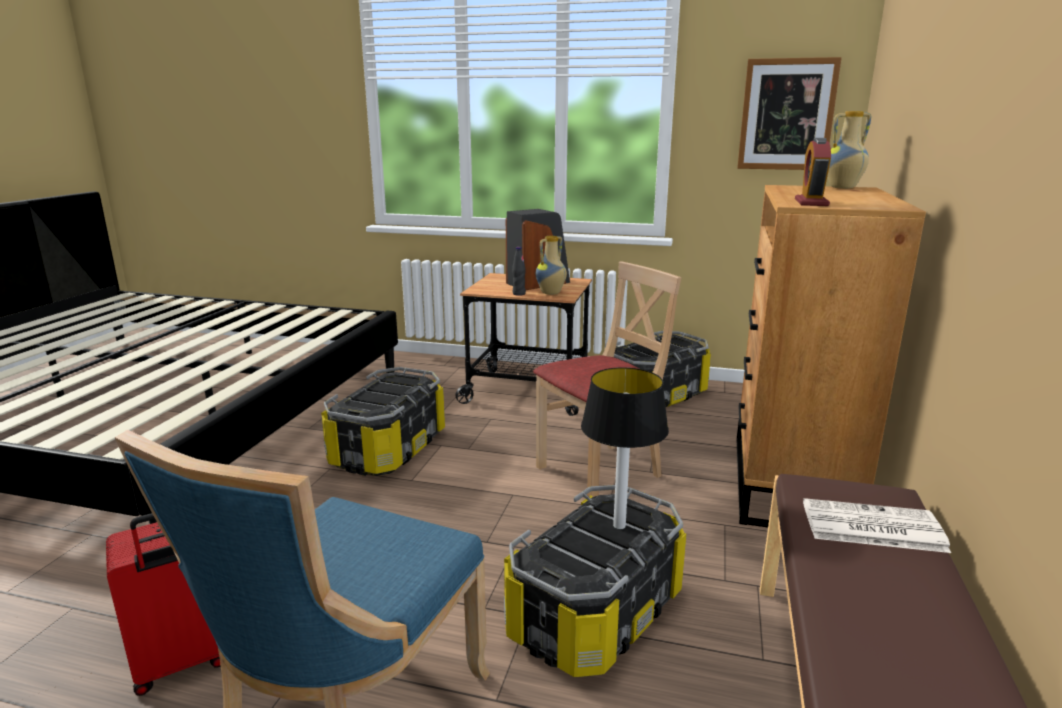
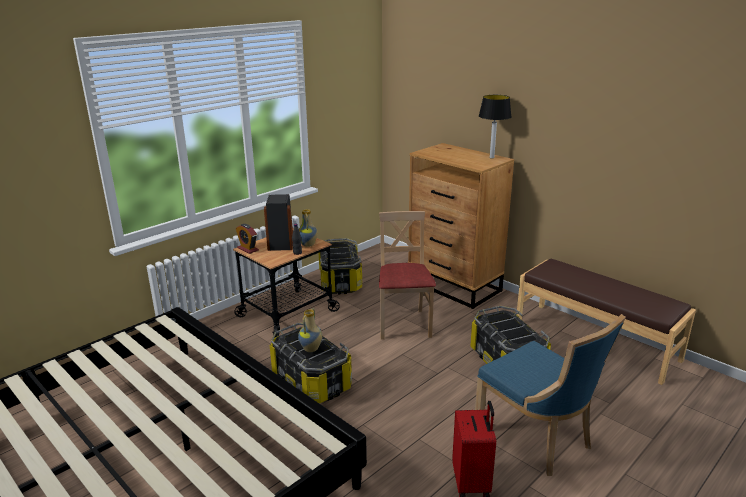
camera: 60 degrees left, 5 degrees up
(618, 525) = (505, 322): table lamp -> table lamp (491, 157)
(787, 115) = (354, 104): picture -> none
(811, 202) = (478, 164): alarm clock -> alarm clock (248, 249)
(843, 188) = (439, 147): vase -> vase (311, 349)
(870, 527) = (569, 273): newspaper -> none

